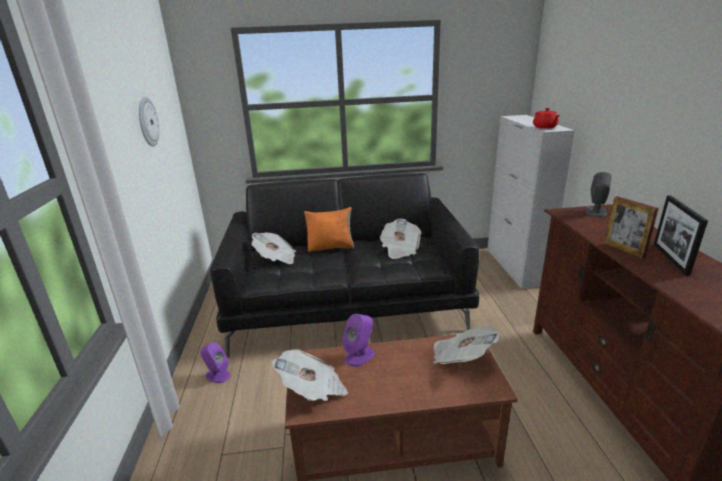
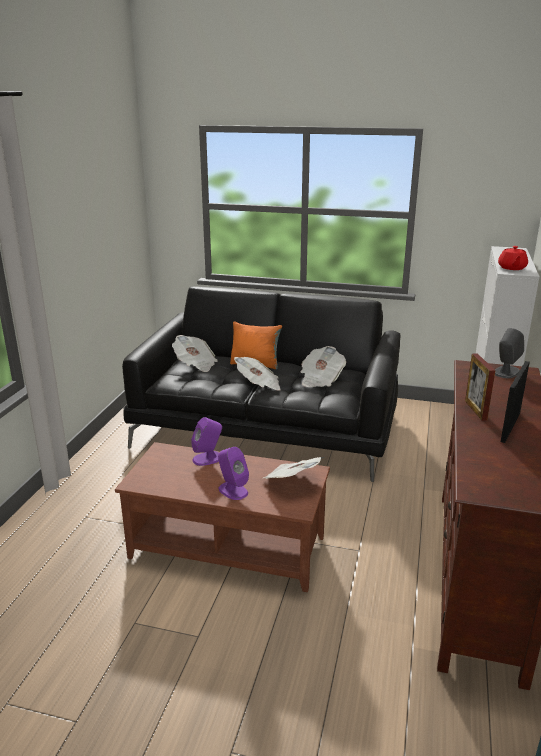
camera: 20 degrees right, 0 degrees up
(147, 122) = (96, 216): wall clock -> none
(217, 375) = (113, 460): purple speaker -> purple speaker (233, 490)
(313, 390) = (152, 472): newspaper -> newspaper (258, 385)

